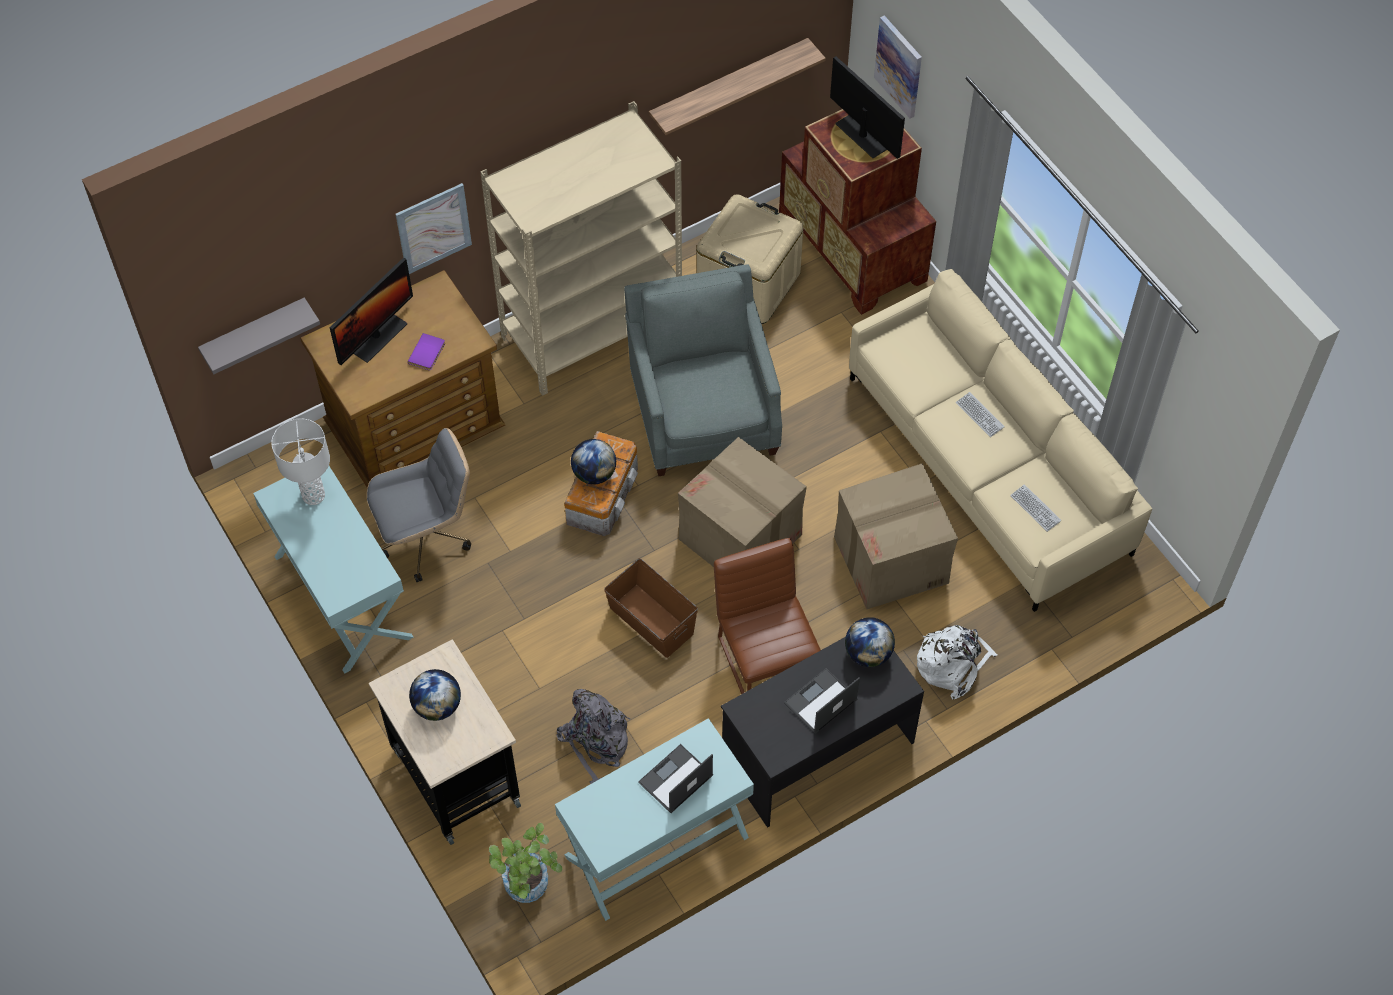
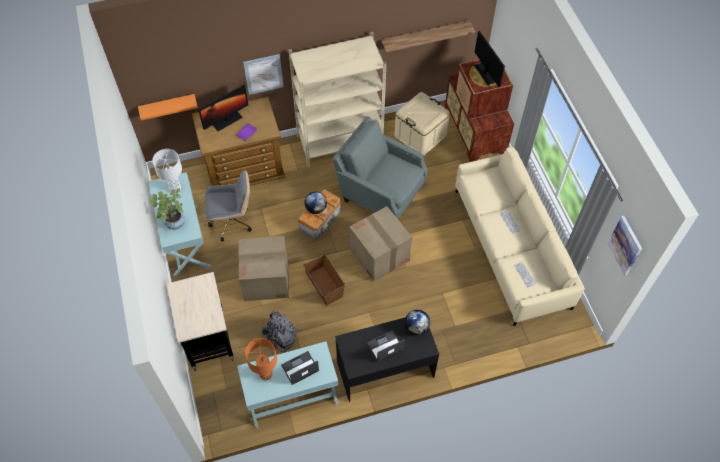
camera: 15 degrees right, 0 degrees up
(254, 332) = (168, 105): grey shelf -> orange shelf
(437, 706) = (195, 302): globe -> none
(528, 889) = (224, 402): potted plant -> potted plant (174, 224)
(614, 806) = (265, 374): none -> orange table lamp
(703, 411) = (380, 191): grey armchair -> grey armchair turned 60 degrees counterclockwise
(765, 658) = (373, 317): brown chair -> none
(892, 559) = (450, 283): cardboard box -> cardboard box (267, 279)
(899, 66) = (510, 42): picture -> picture (625, 245)
(952, 664) = (465, 342): white backpack -> none

